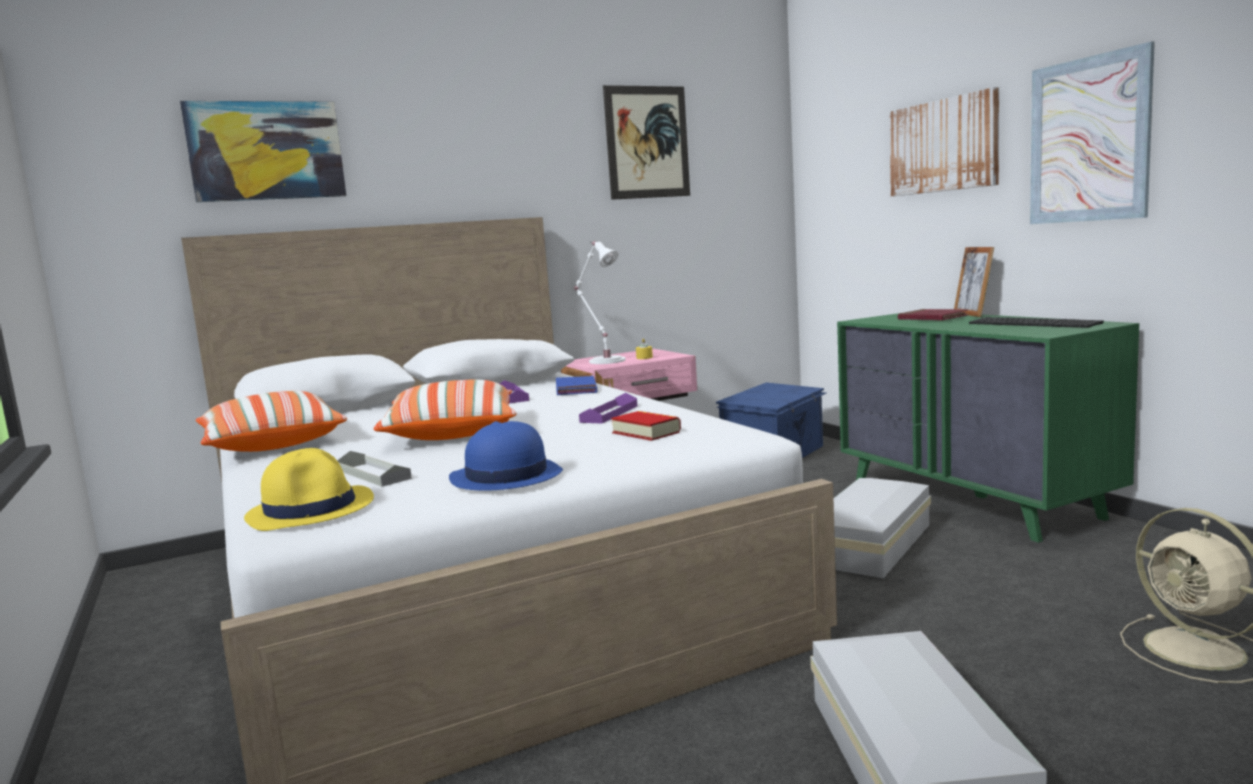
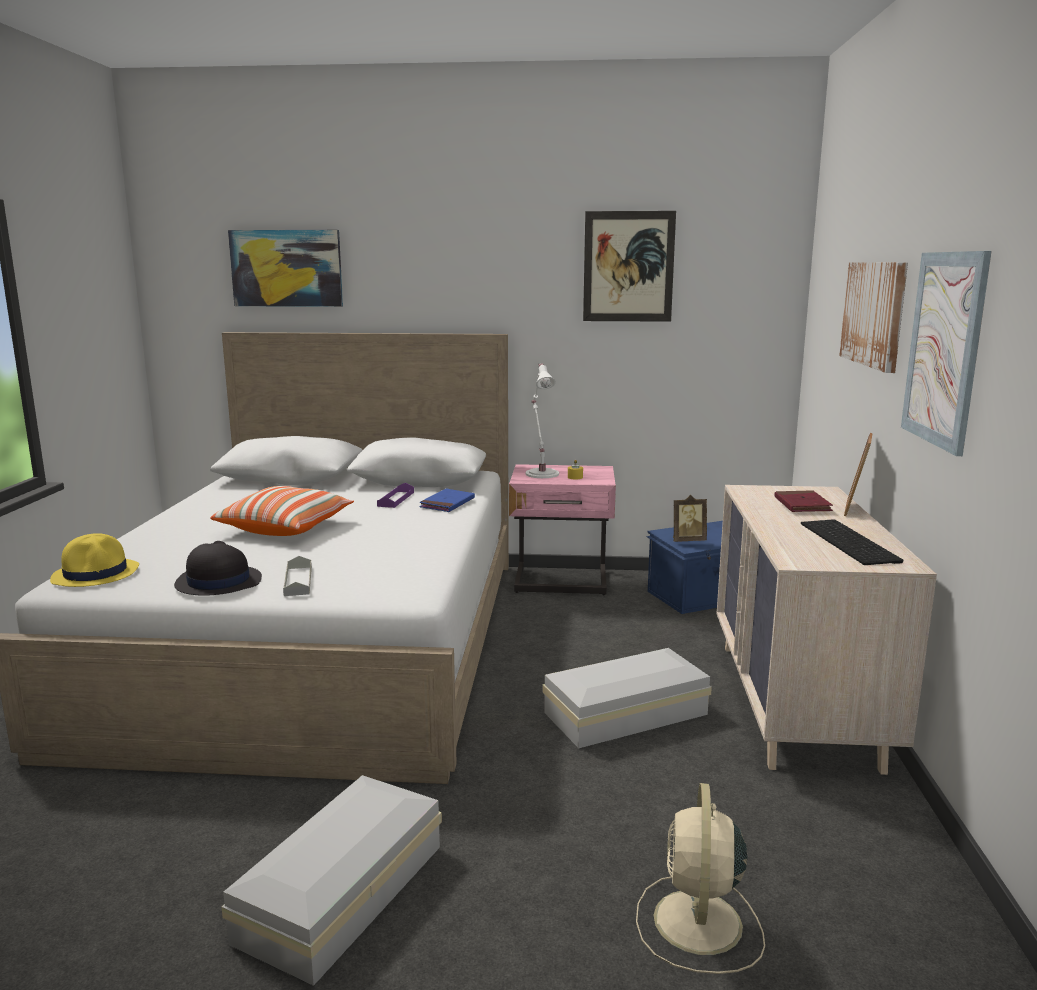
camera: 30 degrees right, 5 degrees up
(271, 444) = (194, 506): pillow -> none
(373, 474) = (175, 554): grey tray -> grey tray (298, 581)
(505, 477) = (218, 582): blue hat -> black hat
(609, 414) = (400, 539): purple tray -> none
(646, 432) = (372, 568): book -> none
(762, 400) = (687, 540): none -> picture frame
(972, 499) = (796, 703): green dresser -> beige dresser

